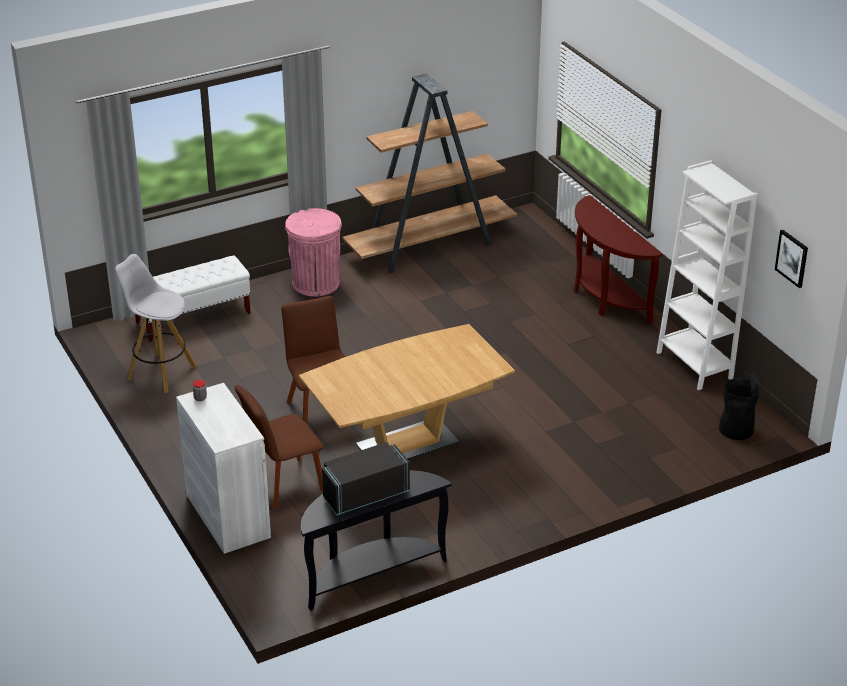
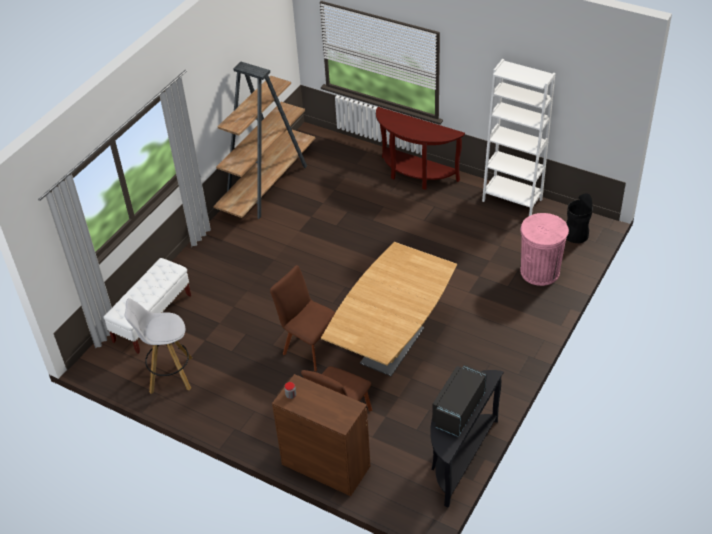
camera: 30 degrees left, 10 degrees up
(228, 516) = (326, 465): white cabinet -> brown cabinet
(315, 283) = (215, 249): pink trash can -> pink trash can (539, 271)
(792, 258) = (594, 109): picture -> none

